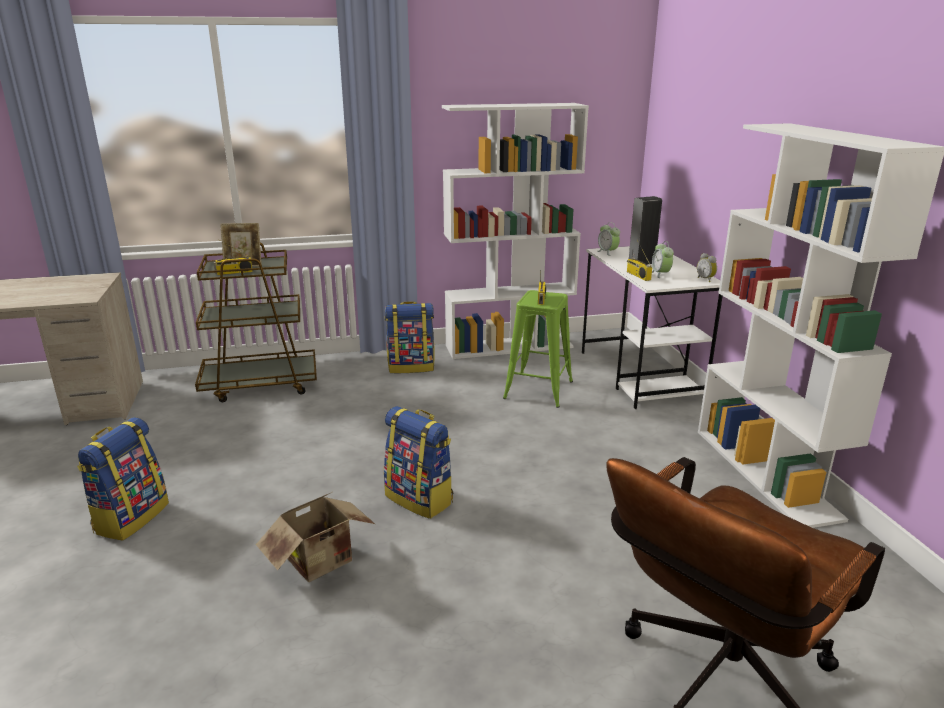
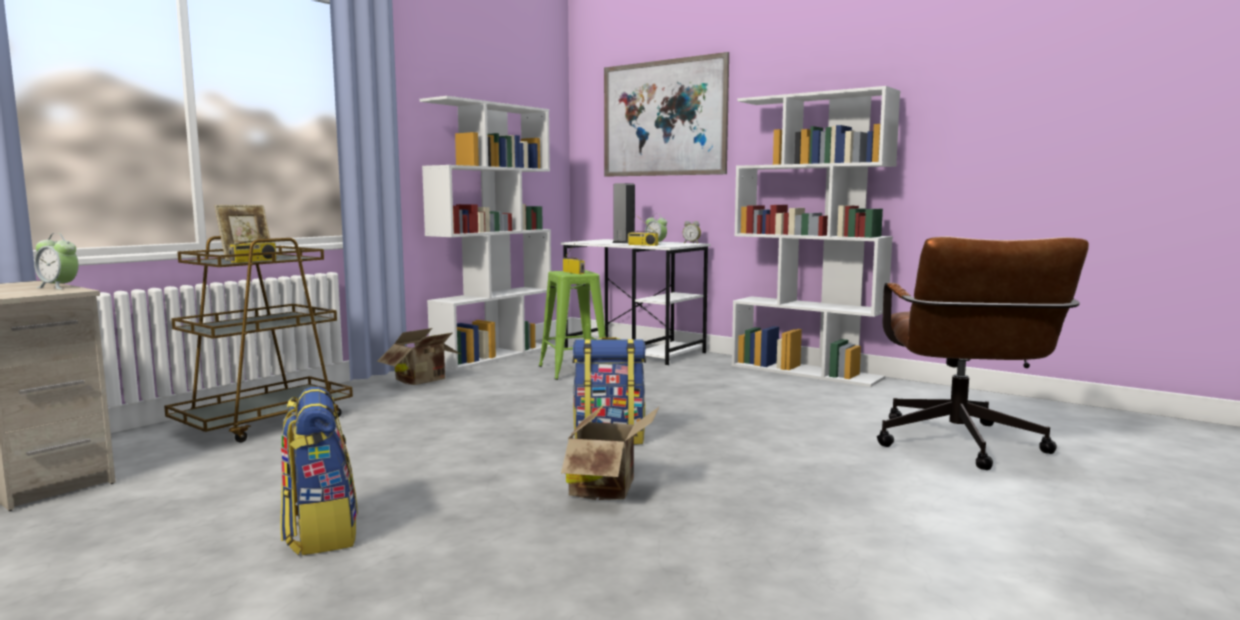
camera: 40 degrees left, 15 degrees down
(411, 367) = (424, 381): backpack -> cardboard box
(607, 252) = (584, 242): alarm clock -> alarm clock (58, 287)
(714, 121) = (663, 118): none -> picture

